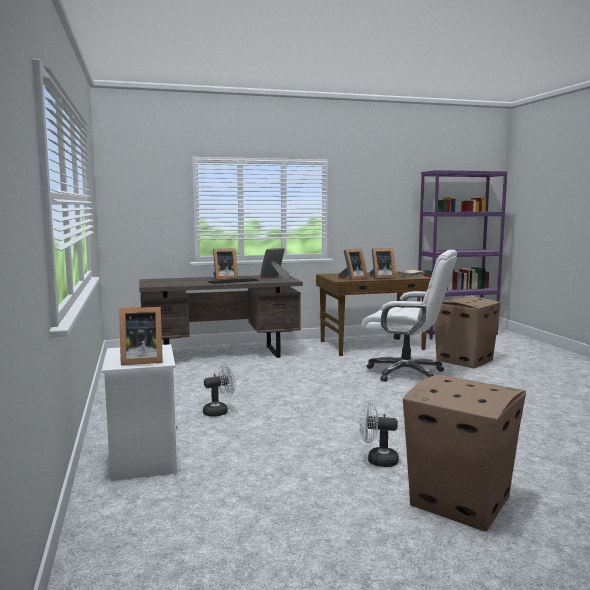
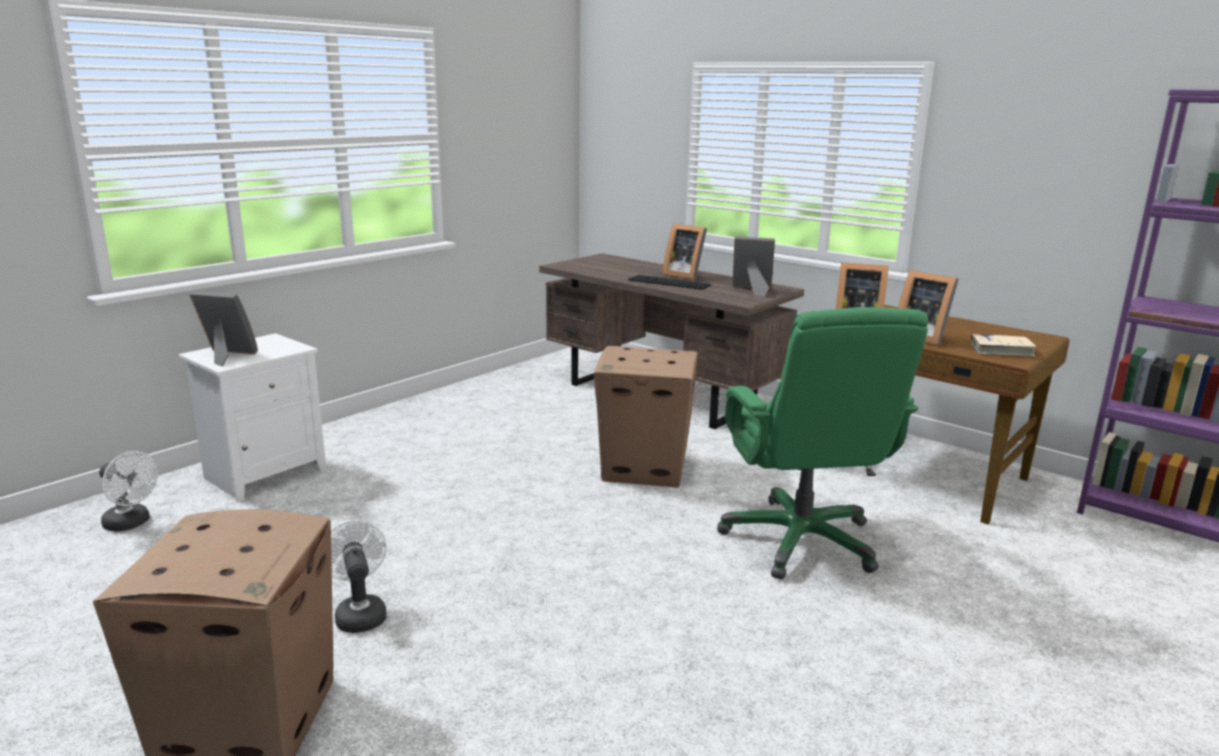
camera: 55 degrees right, 10 degrees up
(140, 360) = (226, 356): picture frame -> picture frame turned 150 degrees clockwise
(219, 411) = (443, 463): white fan -> white fan (131, 523)
(406, 373) = (801, 541): white office chair -> green office chair
(465, 360) = (993, 582): cardboard box -> cardboard box (645, 468)

